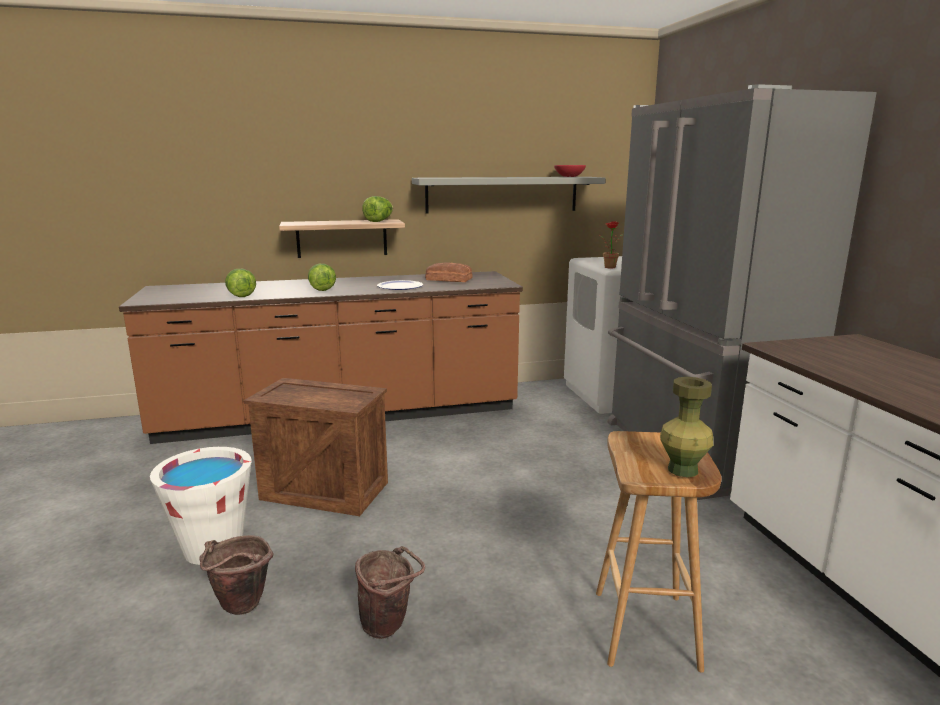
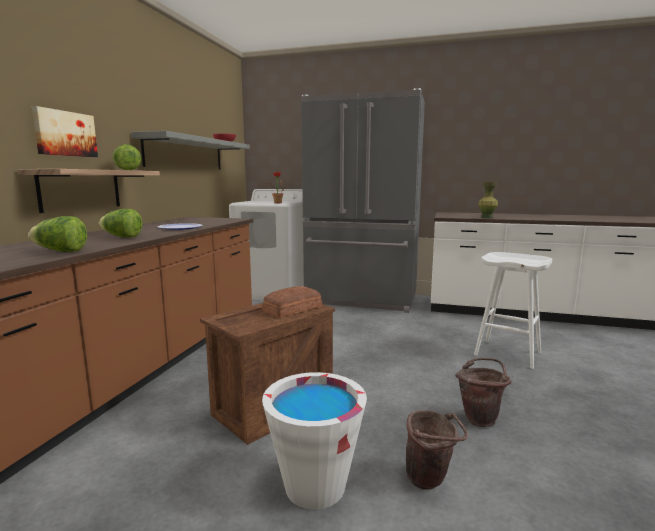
camera: 60 degrees left, 5 degrees down
(329, 188) = (65, 133): none -> picture
(448, 279) = (188, 222): bread -> bread (291, 309)
(647, 630) = (508, 353): brown stool -> white stool
(683, 470) = (530, 258): green vase -> green vase (486, 217)

